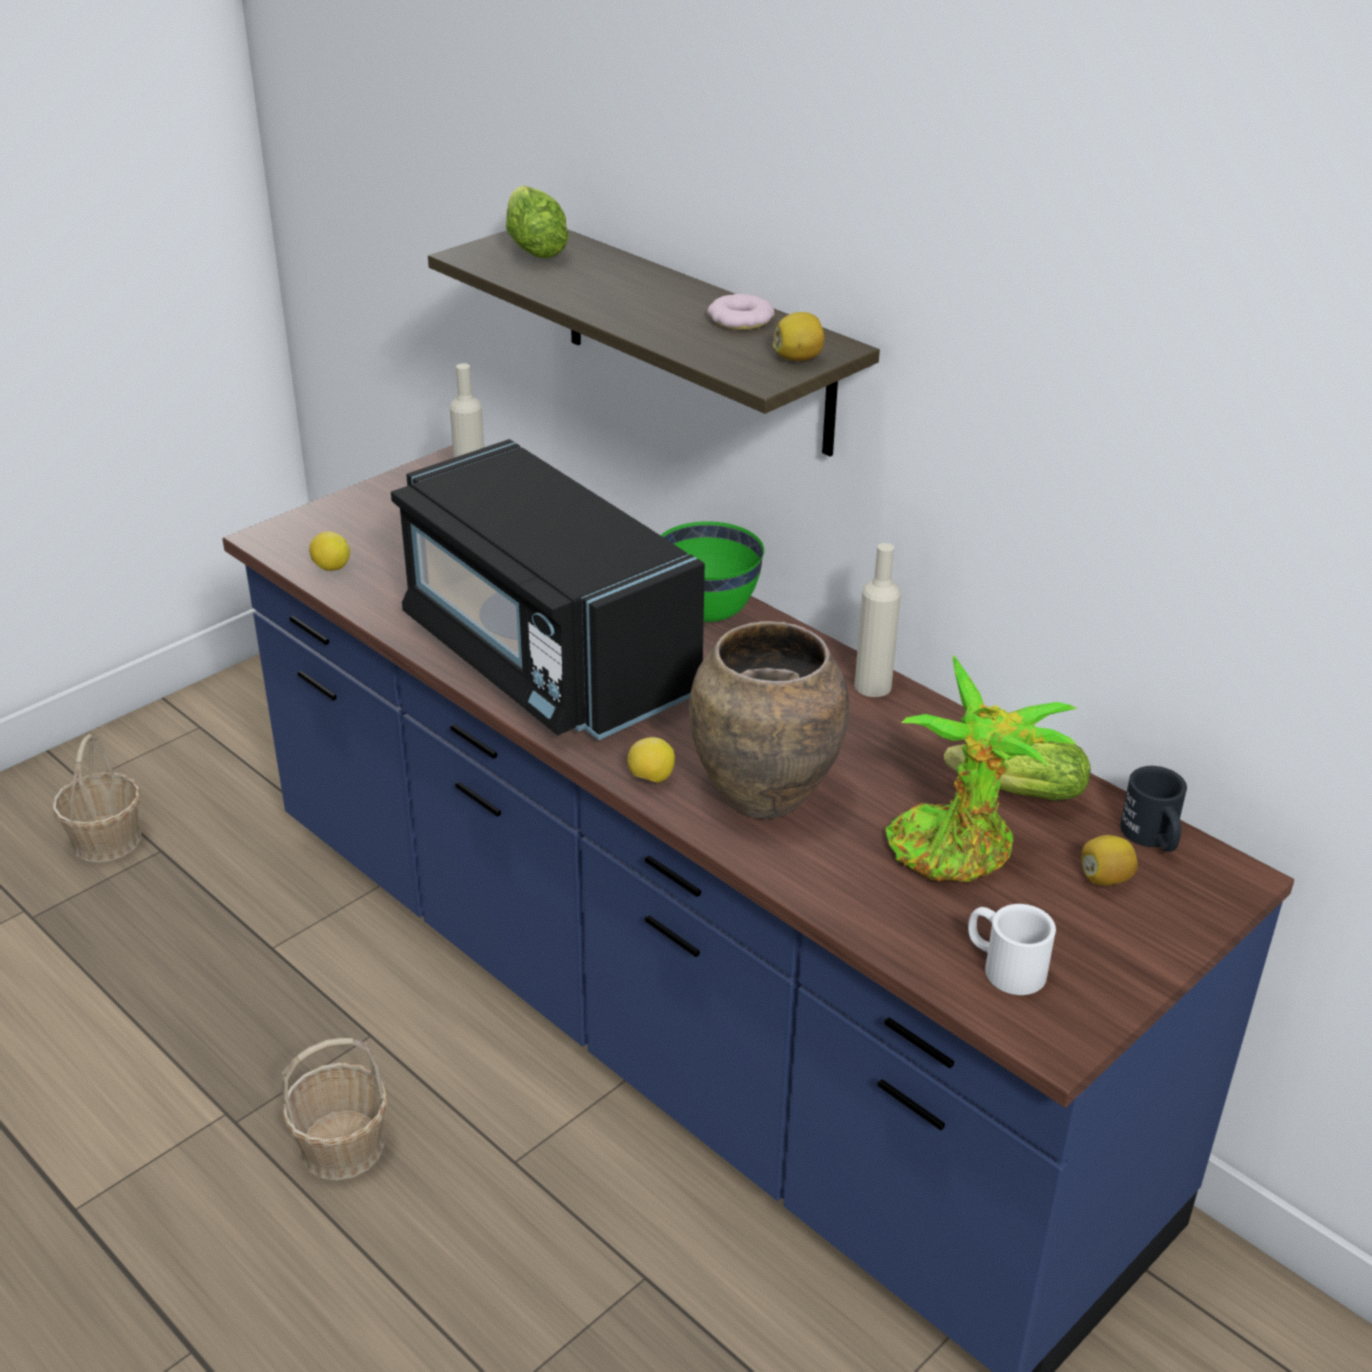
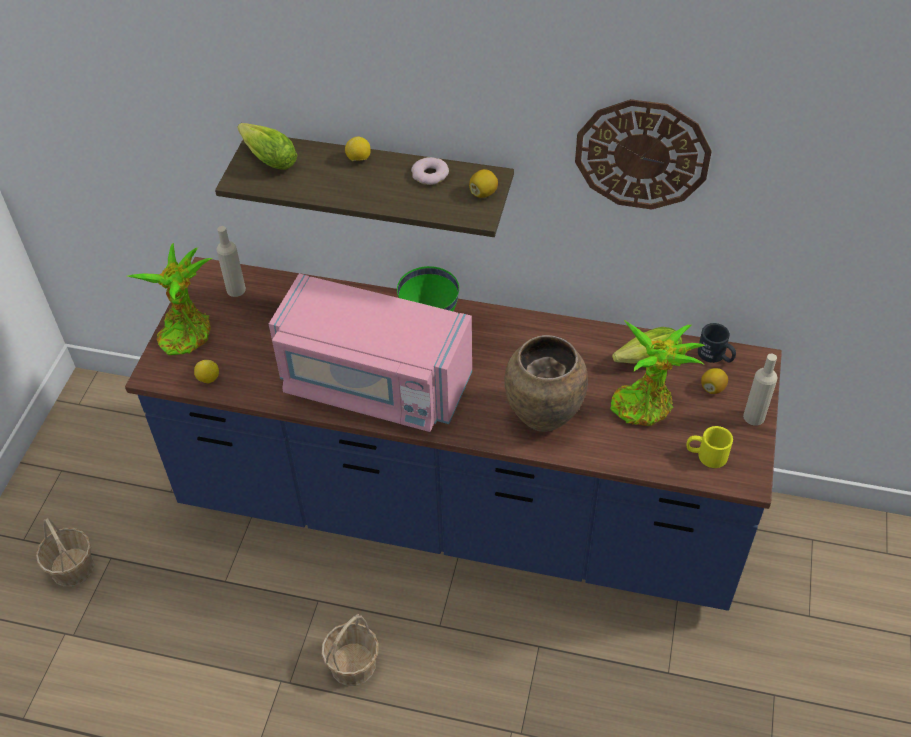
camera: 30 degrees left, 15 degrees up
(360, 510) = (186, 331): none -> potted plant
(545, 657) = (374, 384): black microwave -> pink microwave
(651, 778) = (485, 432): lemon -> lemon (358, 159)
(873, 686) = (540, 326): beige bottle -> beige bottle (754, 417)
(1003, 966) = (706, 455): white mug -> yellow mug
(1080, 350) = (642, 154): none -> wall clock

